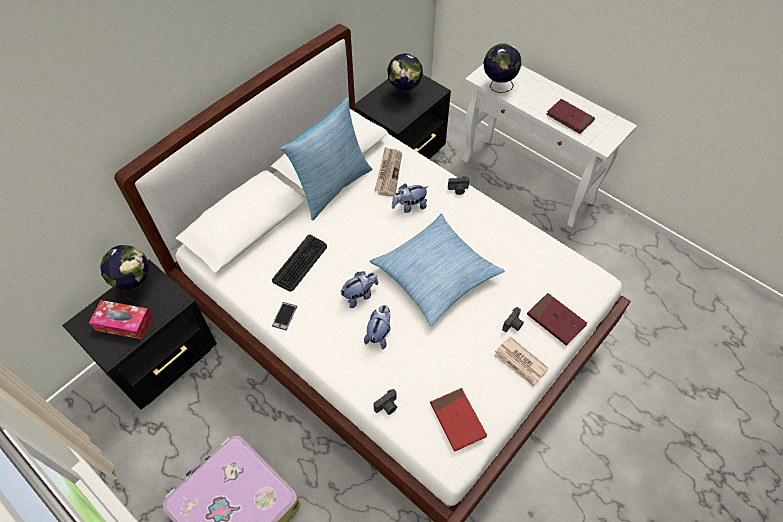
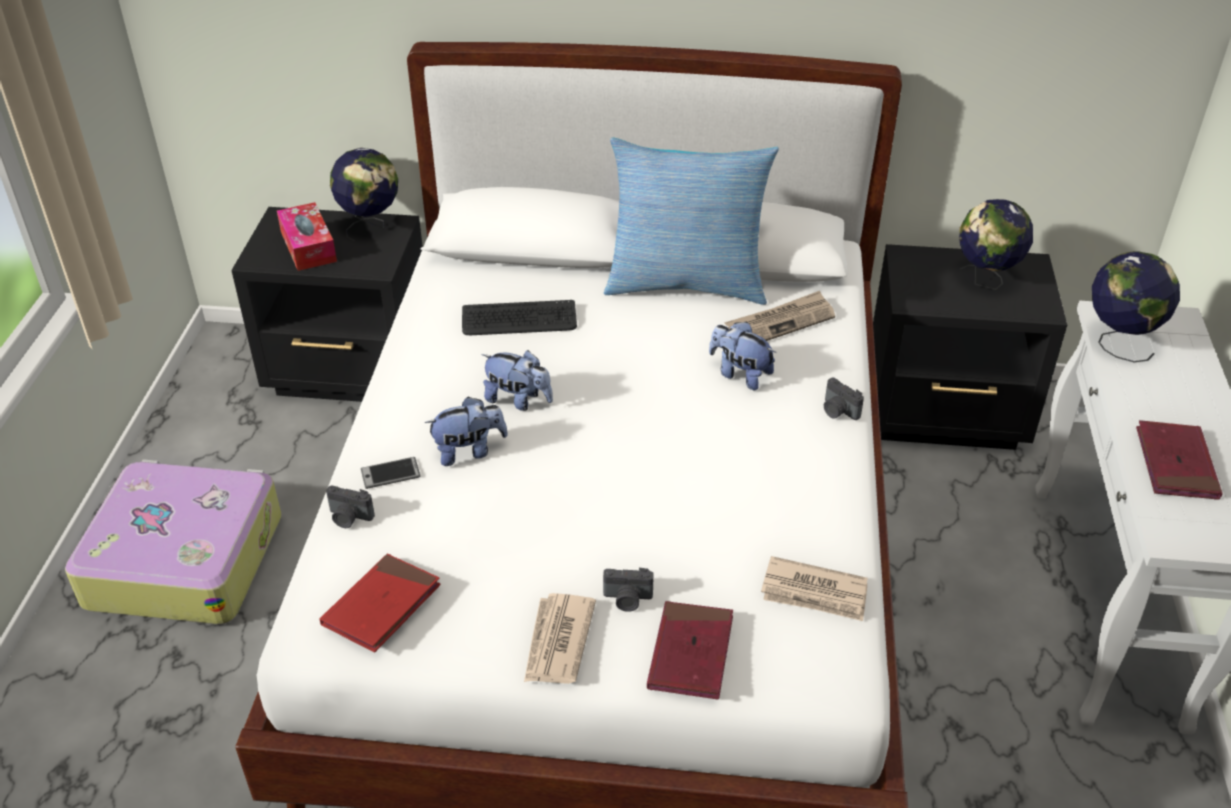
camera: 55 degrees right, 15 degrees down
(284, 316) = (417, 348): phone -> phone (390, 473)
(435, 274) = (638, 461): pillow -> none
(550, 261) = (815, 593): none -> newspaper

